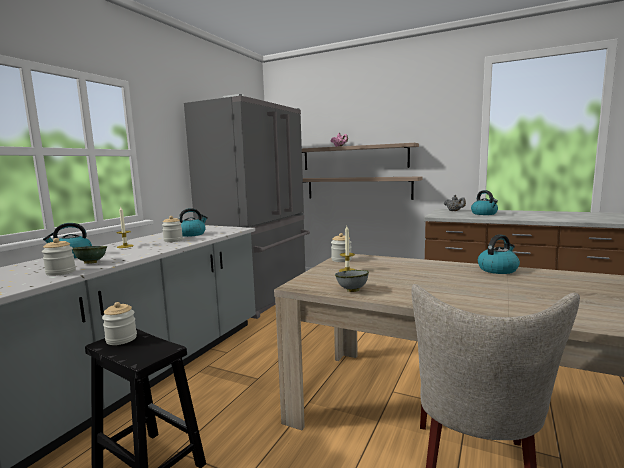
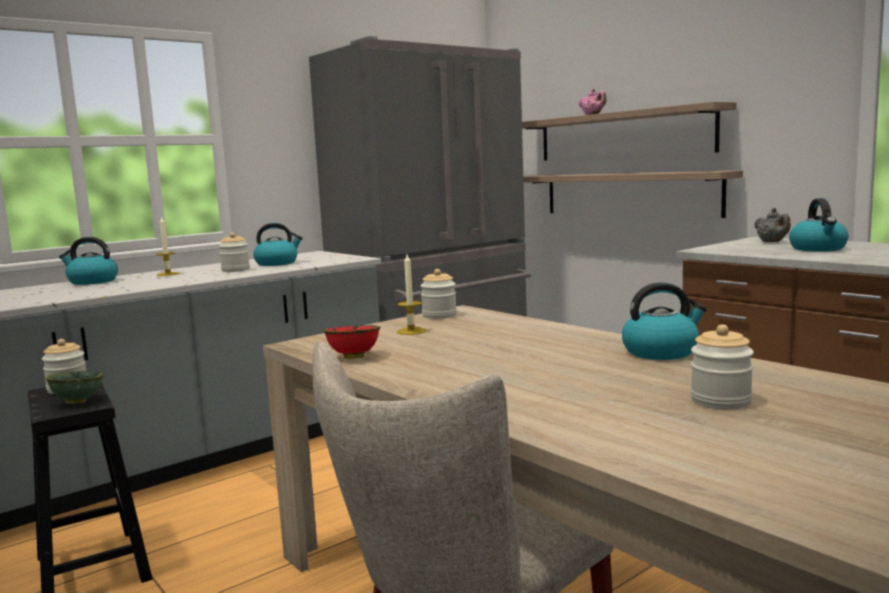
camera: 25 degrees right, 0 degrees up
(61, 272) = (42, 298): jar -> jar (720, 401)
(91, 263) = (90, 291): green bowl -> green bowl (77, 402)
(351, 291) = (352, 357): grey bowl -> red bowl

